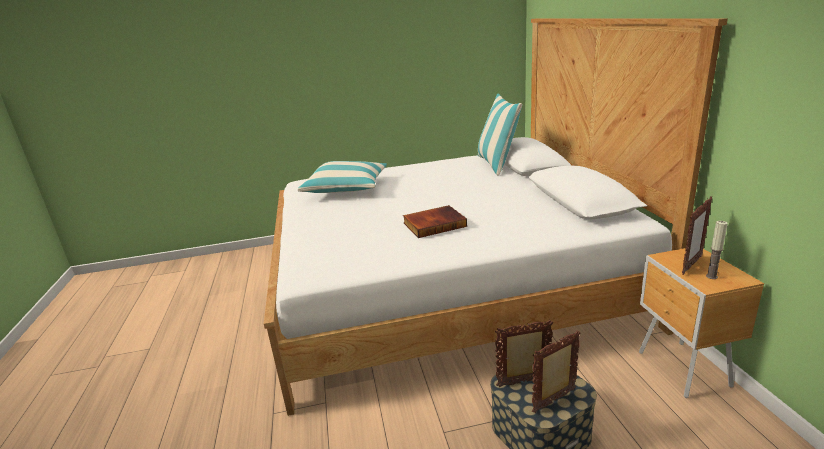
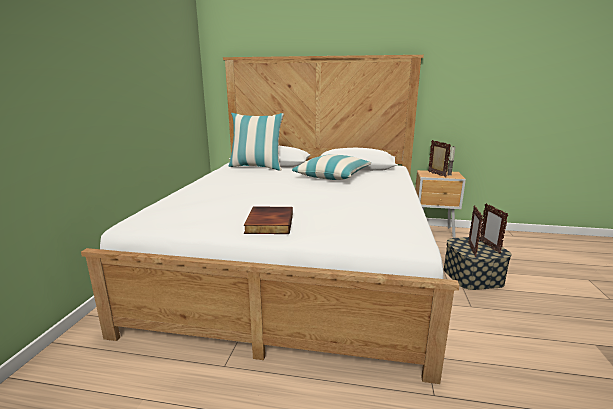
camera: 70 degrees left, 5 degrees down
(346, 188) = (215, 205): pillow -> pillow (332, 176)
(434, 224) = (352, 194): book -> book (268, 223)

